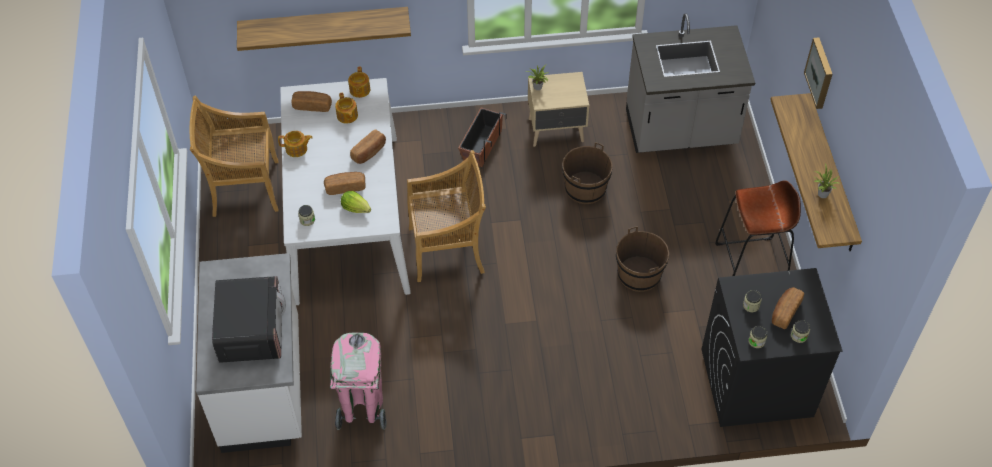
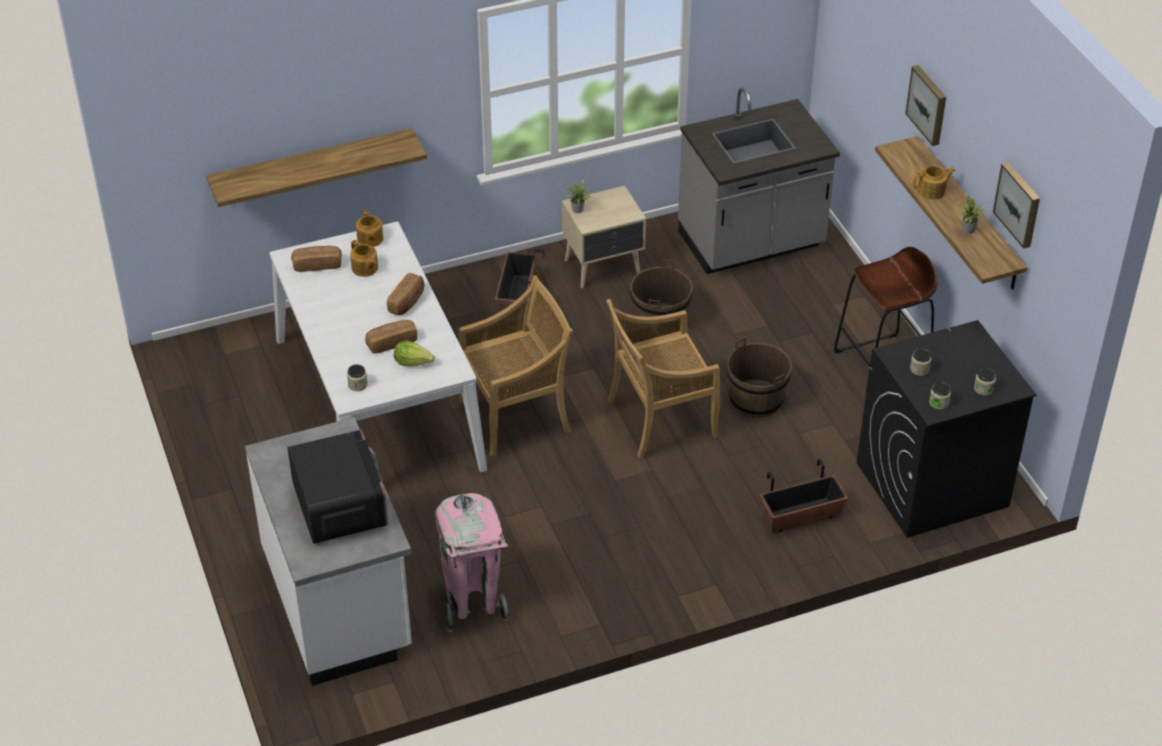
camera: 15 degrees left, 10 degrees down
(244, 188) = (234, 394): beige chair -> beige chair (660, 419)
(297, 149) = (315, 313): teapot -> teapot (932, 191)
(640, 388) = (800, 516): none -> planter
(785, 312) = (959, 369): bread -> none
(864, 189) = (1019, 204): none -> picture

